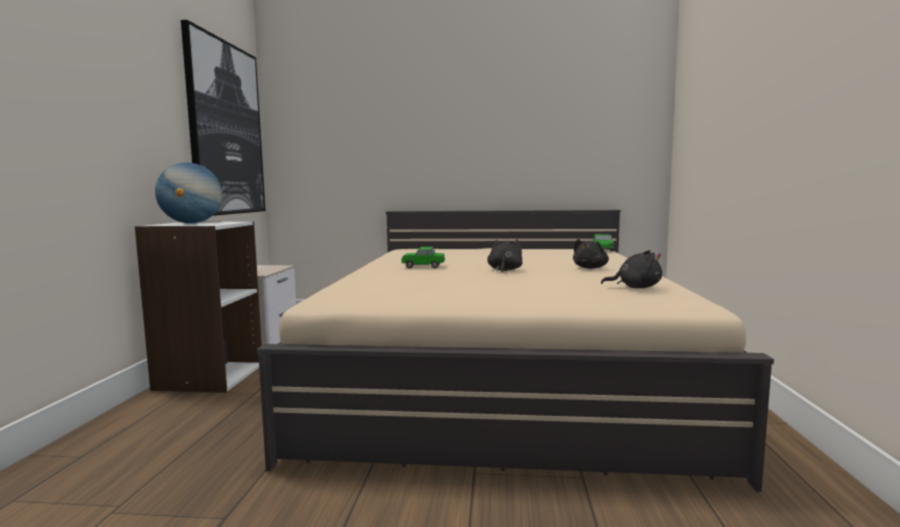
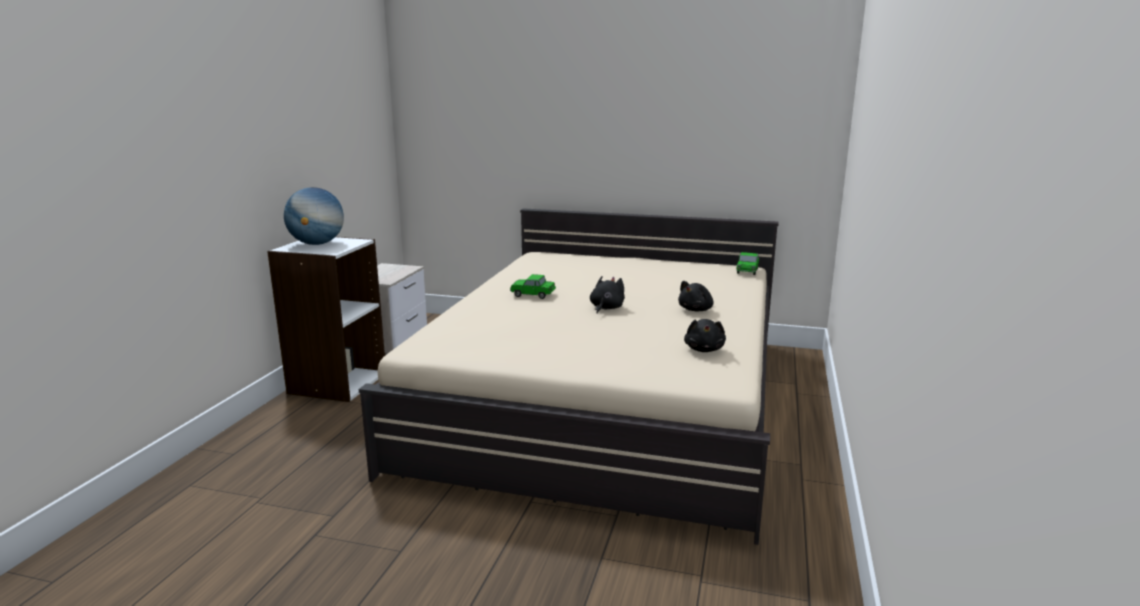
camera: 10 degrees right, 10 degrees up
(226, 129) = (352, 127): picture -> none
(635, 287) = (704, 349): black plush toy -> black plush toy turned 75 degrees clockwise

